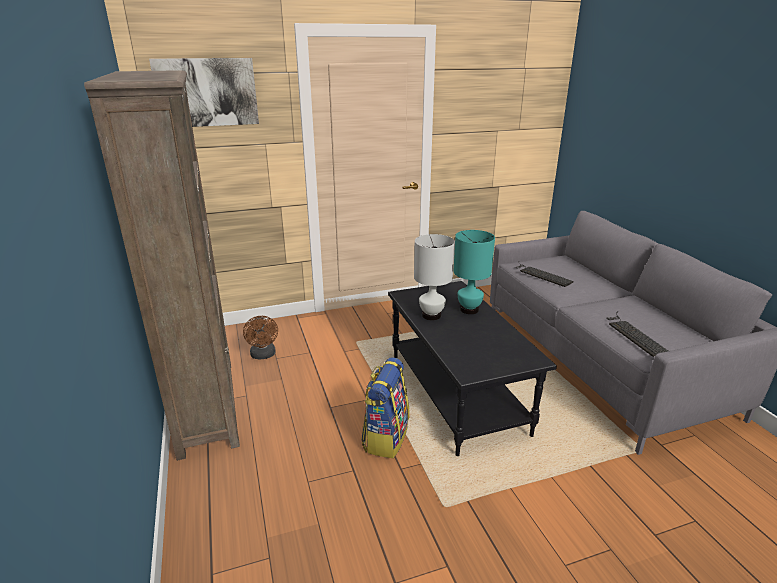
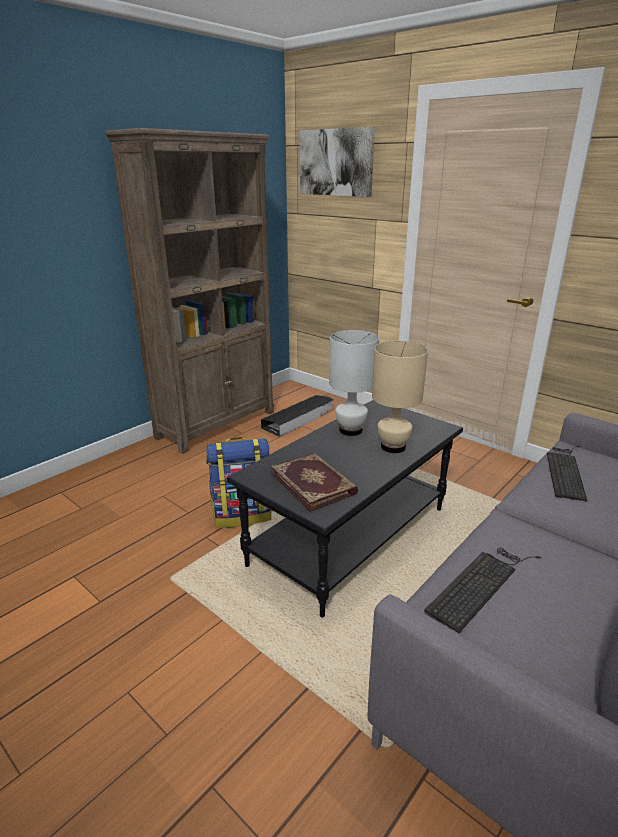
camera: 60 degrees right, 0 degrees up
(263, 355) = (299, 419): brown fan -> black storage box
(469, 309) = (393, 446): turquoise table lamp -> beige table lamp
(497, 352) = (314, 483): none -> book

